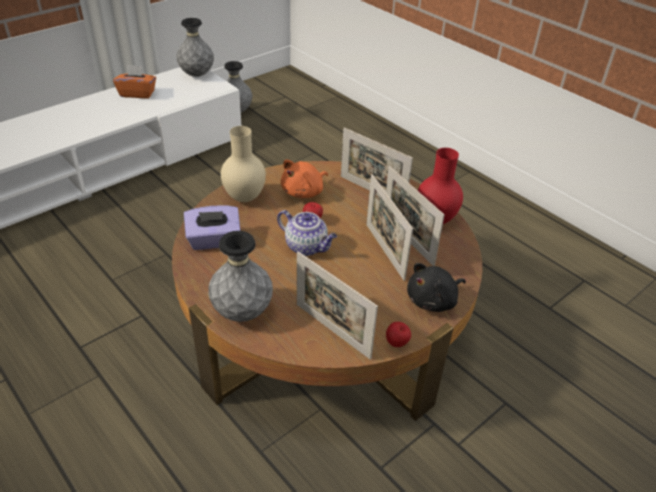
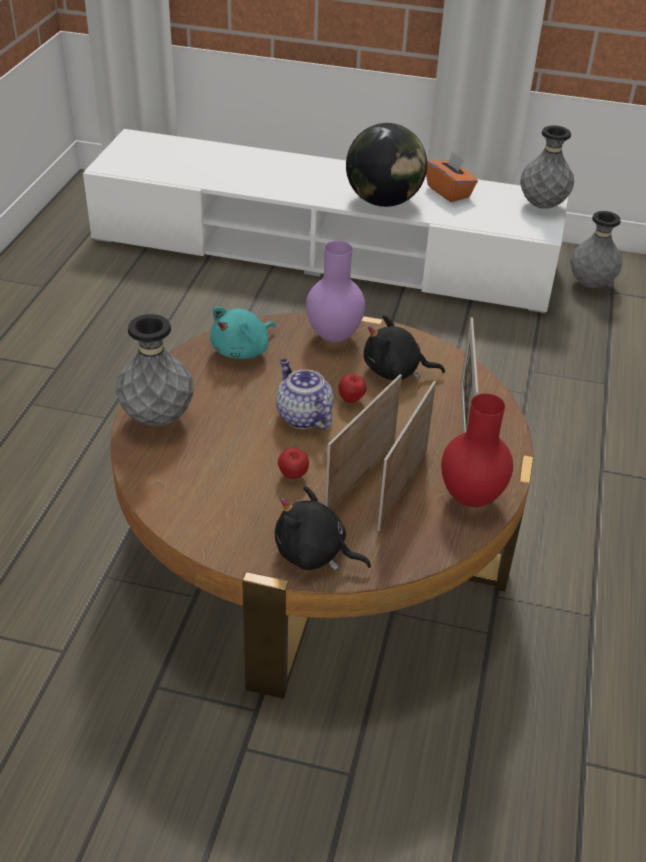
camera: 55 degrees right, 0 degrees up
(110, 119) = (383, 201): none -> globe
(214, 241) = (243, 350): purple tissue box -> turquoise plush toy
(245, 198) = (333, 337): beige vase -> purple vase
(304, 192) = (395, 371): orange plush toy -> black plush toy
(307, 247) = (302, 416): teapot -> teapot turned 150 degrees clockwise
(332, 330) = (189, 492): picture frame -> none
(397, 344) = (213, 550): apple -> apple (293, 476)

